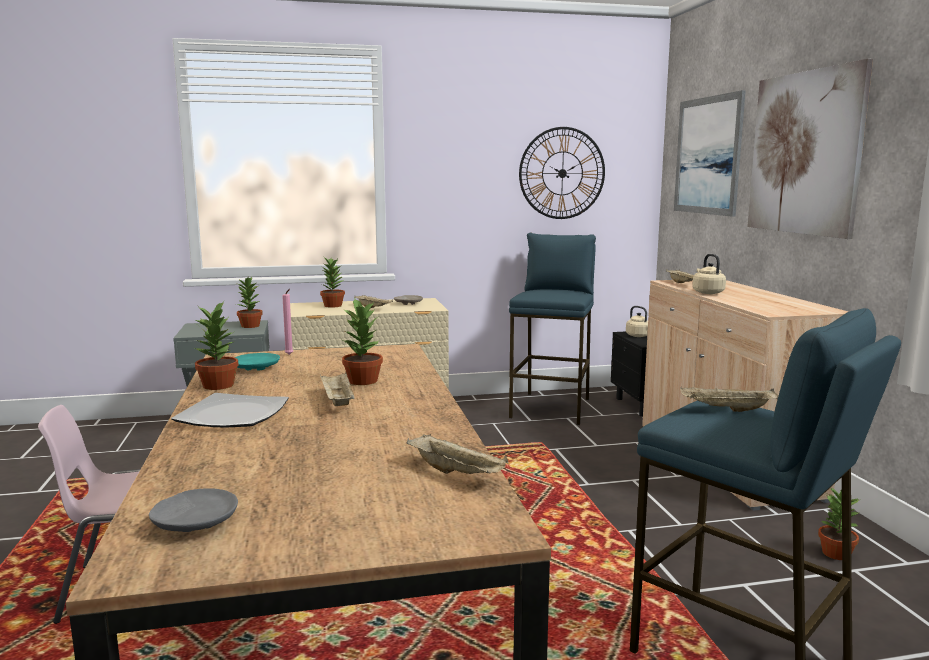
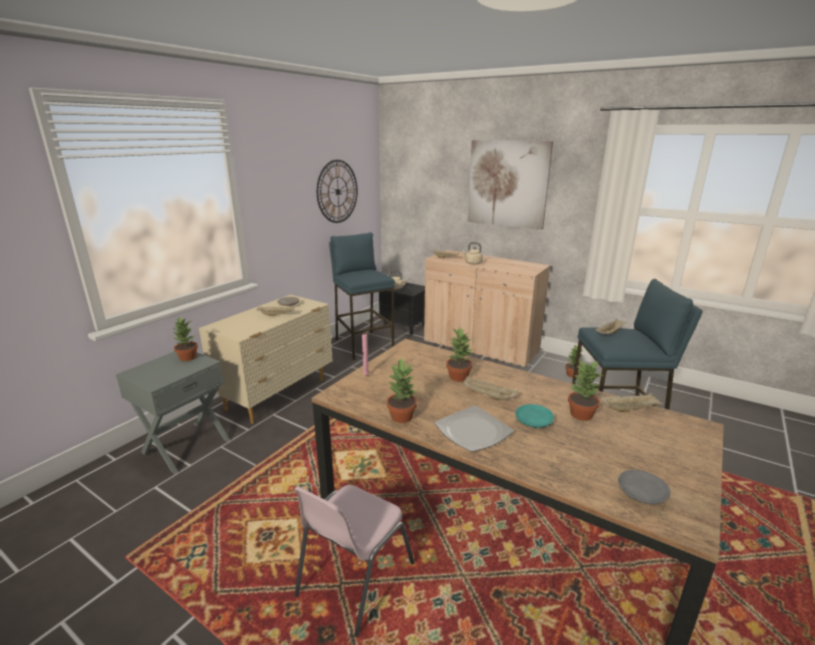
camera: 45 degrees left, 10 degrees up
(255, 368) = (380, 394): turquoise plate -> turquoise plate (533, 421)
(332, 305) = (241, 321): potted plant -> potted plant (580, 414)
(707, 155) = (426, 178): picture -> none

